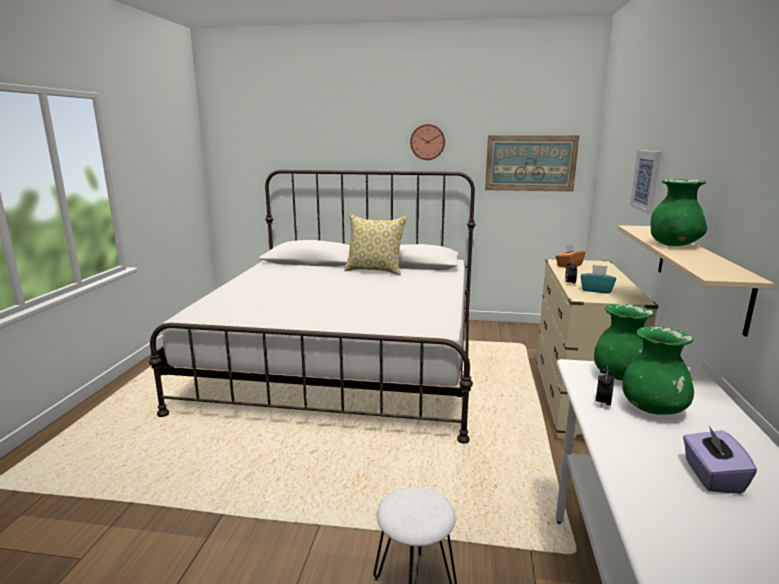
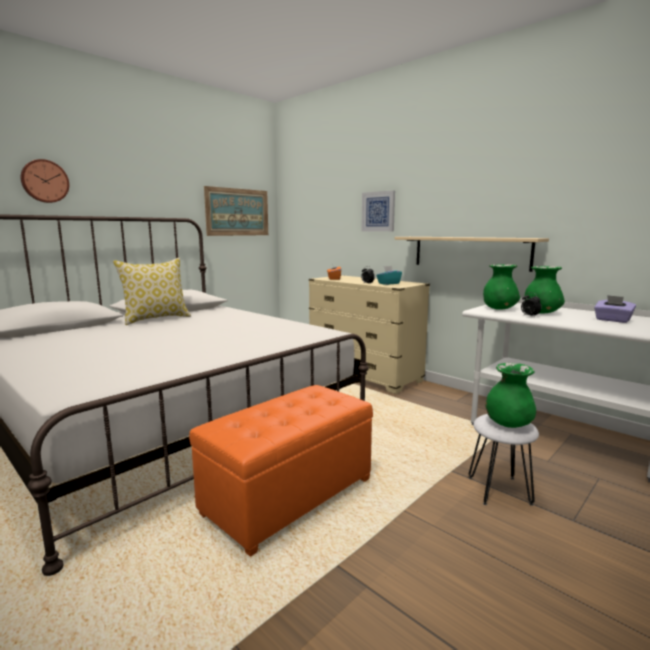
camera: 55 degrees left, 5 degrees down
(290, 457) = (288, 496): none -> orange ottoman
(427, 142) = (151, 188): wall clock -> wall clock (44, 181)
(673, 245) = (460, 237): green vase -> green vase (508, 424)

